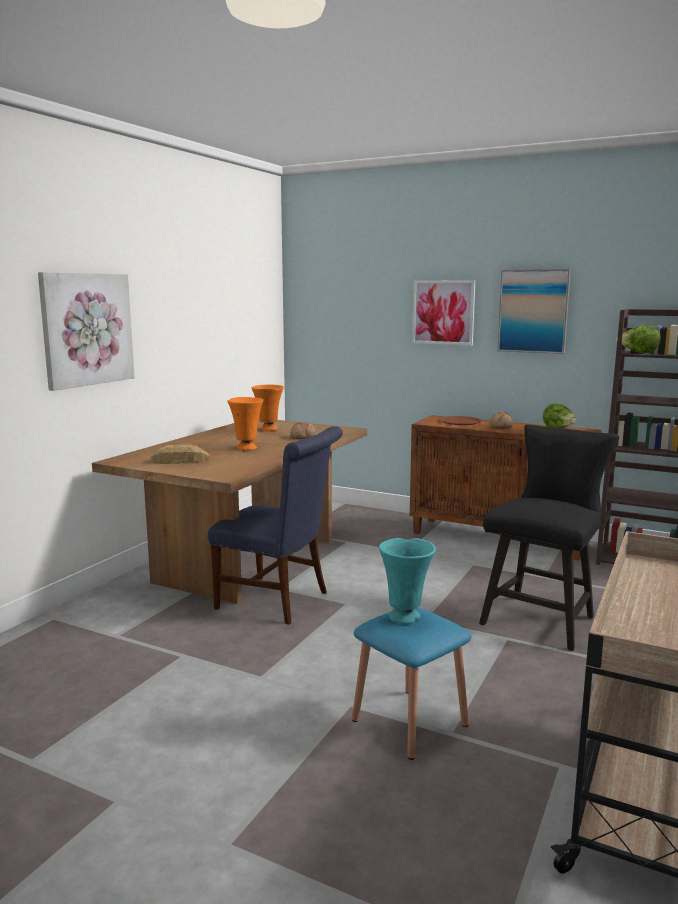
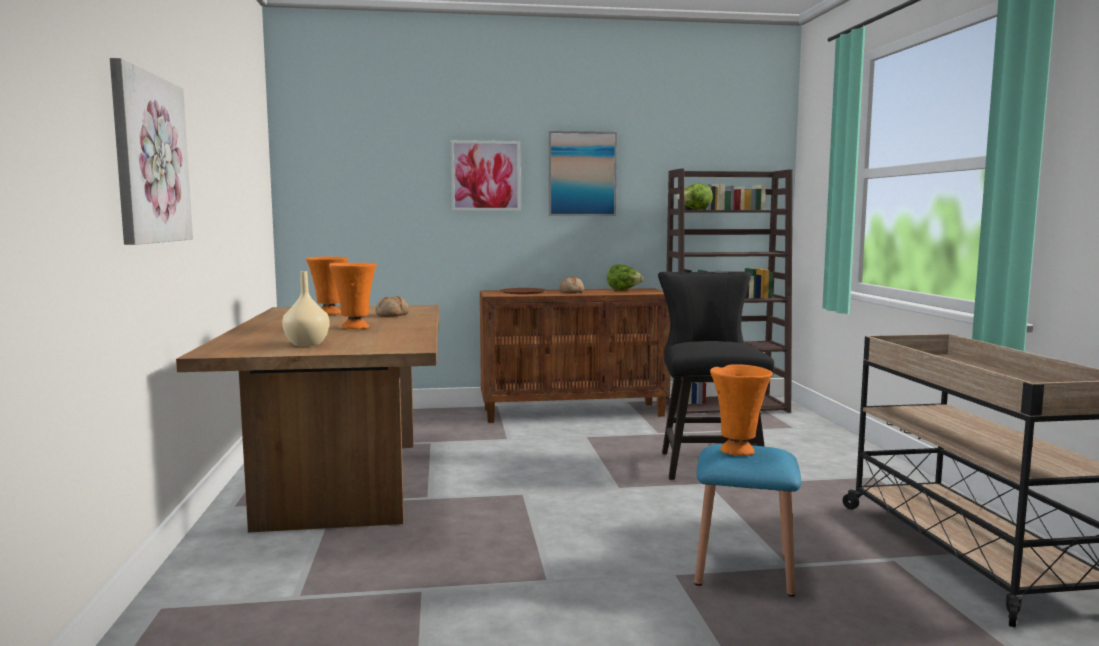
camera: 35 degrees left, 5 degrees down
(180, 461) = (307, 344): bread -> beige vase
(279, 601) = (447, 509): blue chair -> none
(406, 617) = (738, 450): turquoise vase -> orange vase

